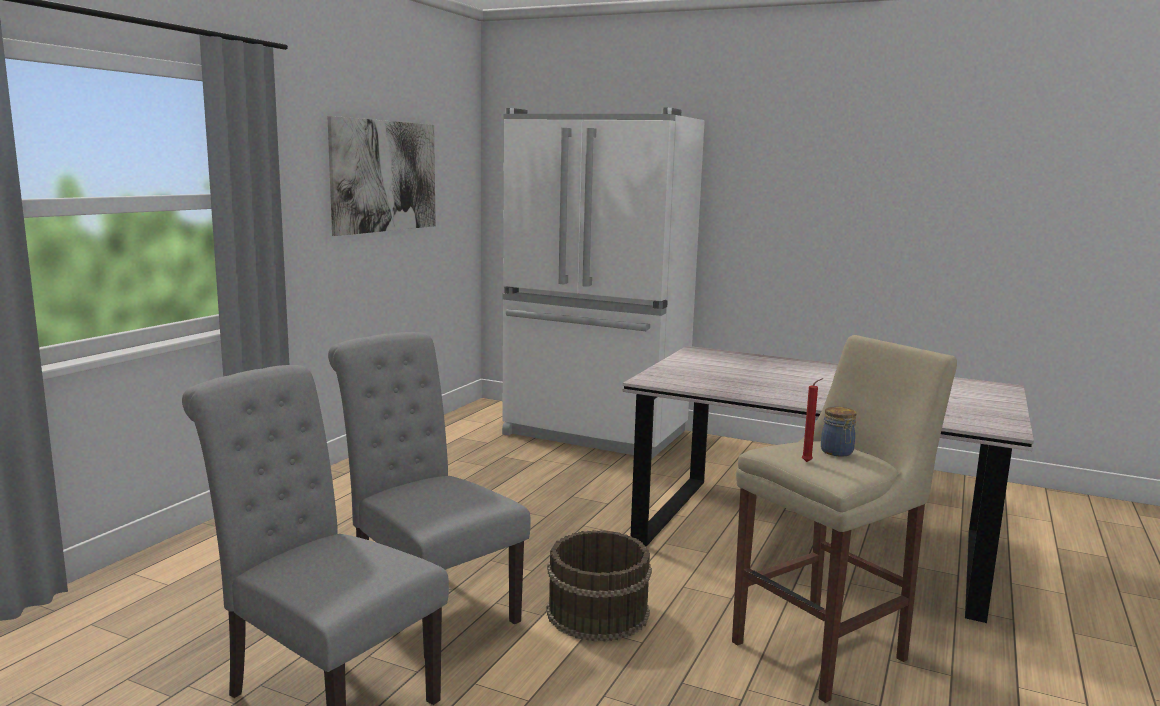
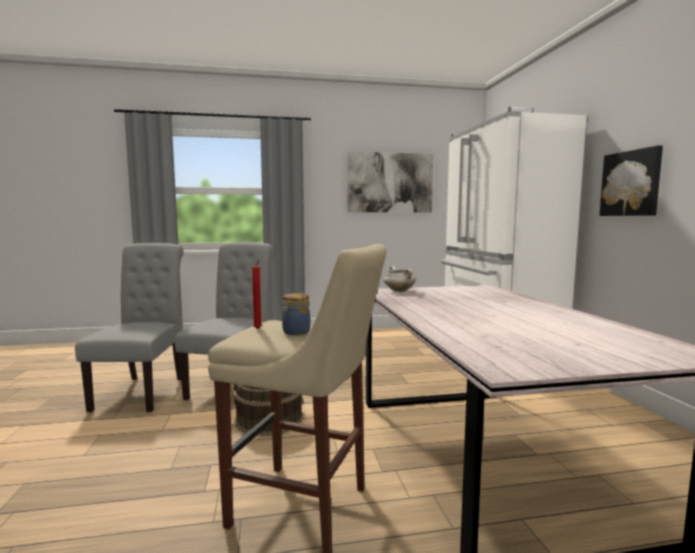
camera: 55 degrees right, 5 degrees down
(669, 377) = (399, 291): none -> white cooking pot
(769, 212) = (631, 183): none -> picture

